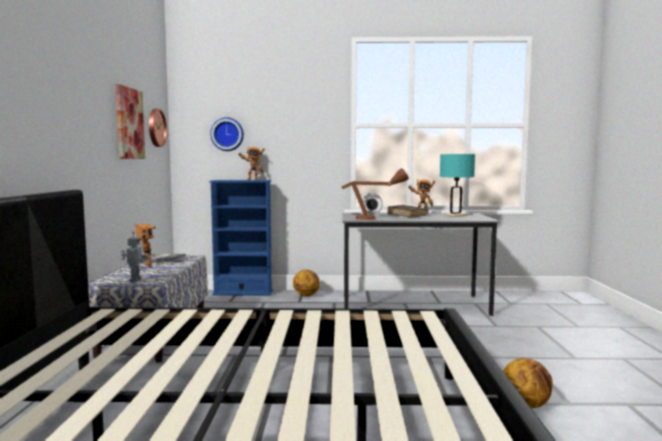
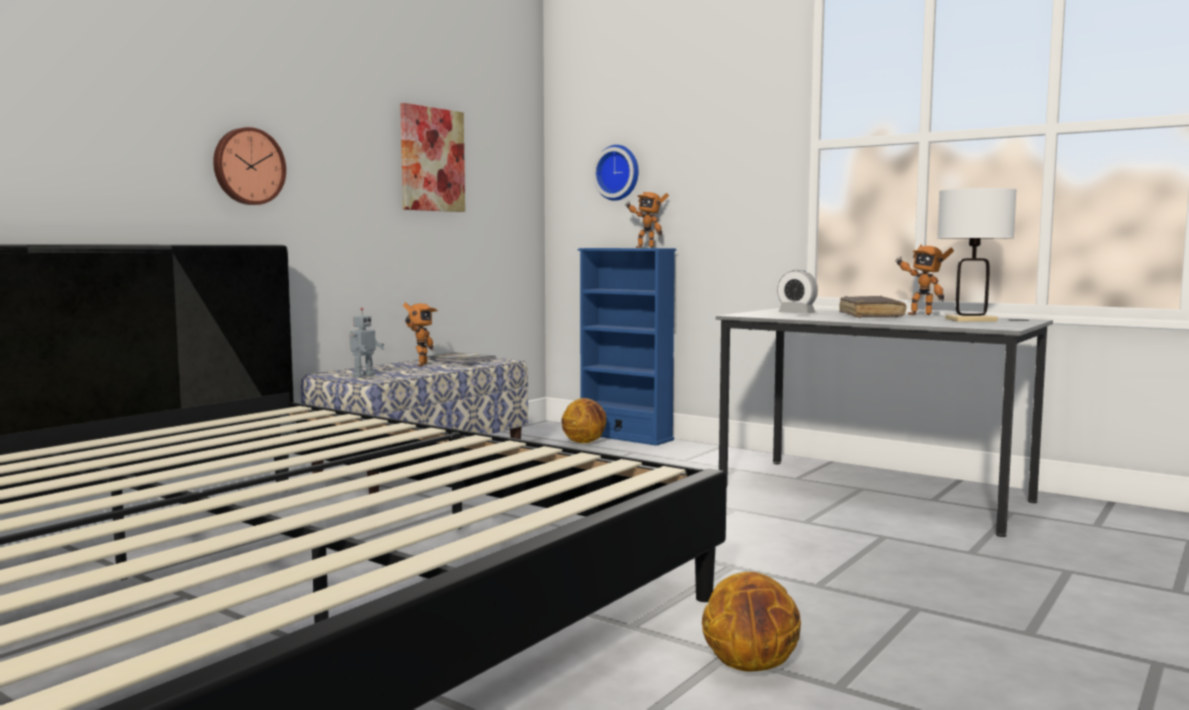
camera: 35 degrees right, 0 degrees up
(155, 127) = (503, 166): wall clock -> wall clock (248, 166)
(306, 295) = (713, 453): basketball -> basketball (585, 442)
(376, 218) = (785, 316): brown table lamp -> none
(455, 215) = (970, 320): turquoise table lamp -> white table lamp

